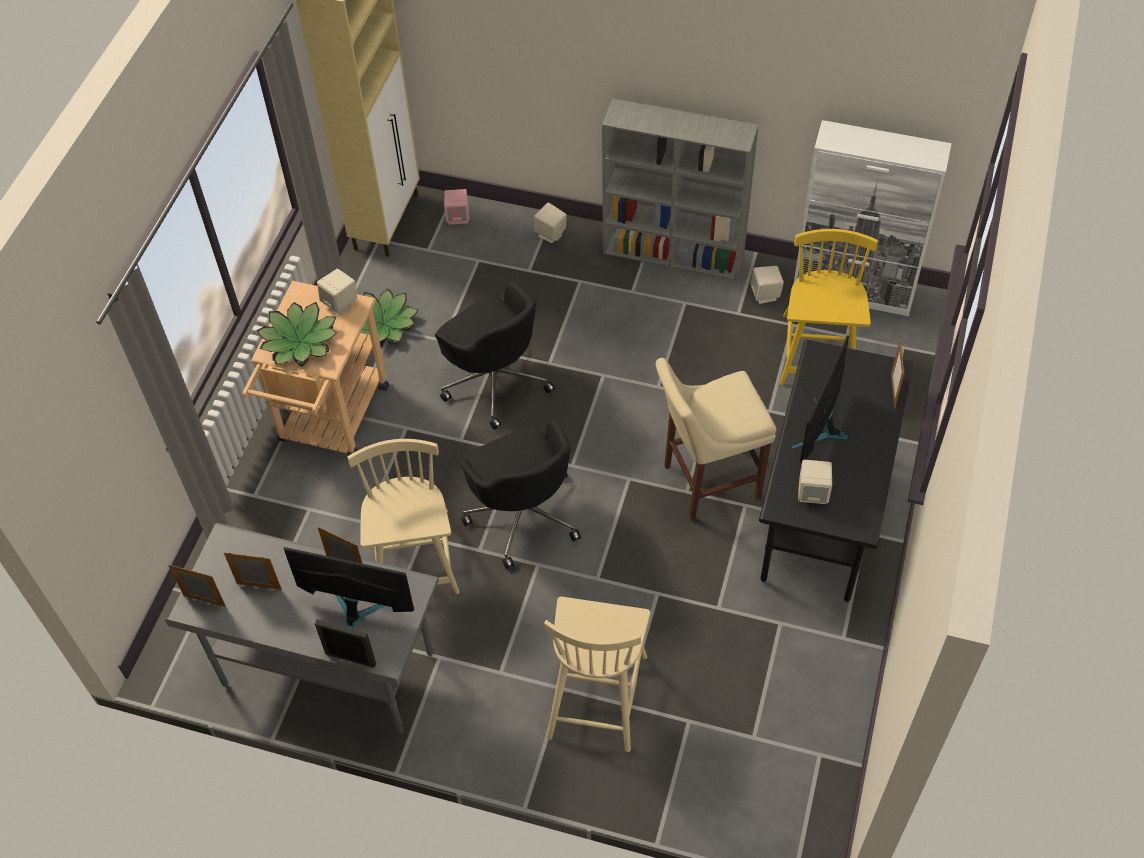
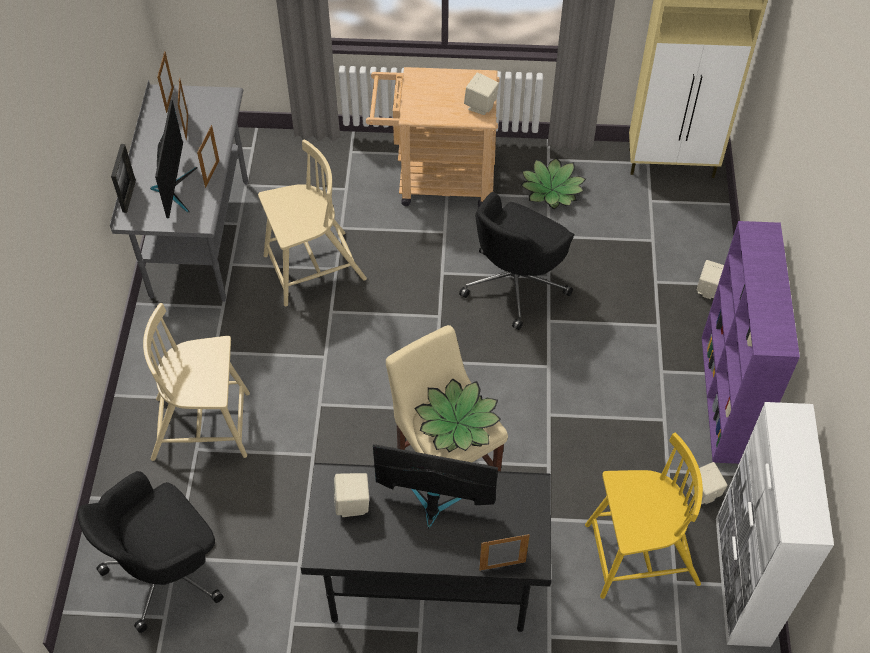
camera: 75 degrees right, 0 degrees up
(299, 342) = (431, 91): potted plant -> potted plant (457, 422)
(458, 217) = (699, 213): pink speaker -> none
(523, 513) = (375, 335): black office chair -> black office chair (167, 571)
(675, 254) = (726, 400): grey bookcase -> purple bookcase

